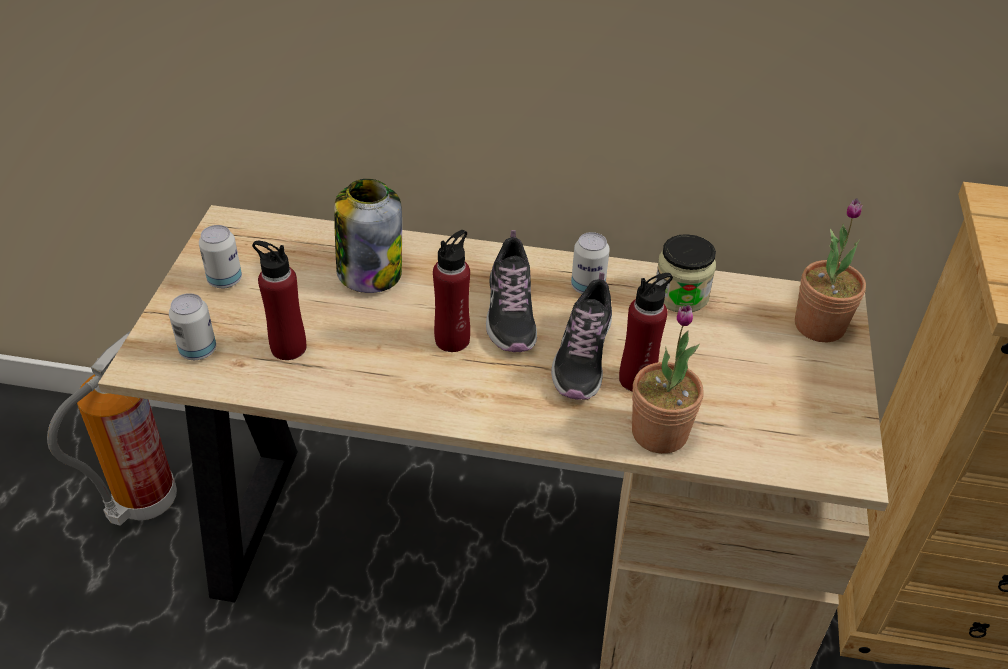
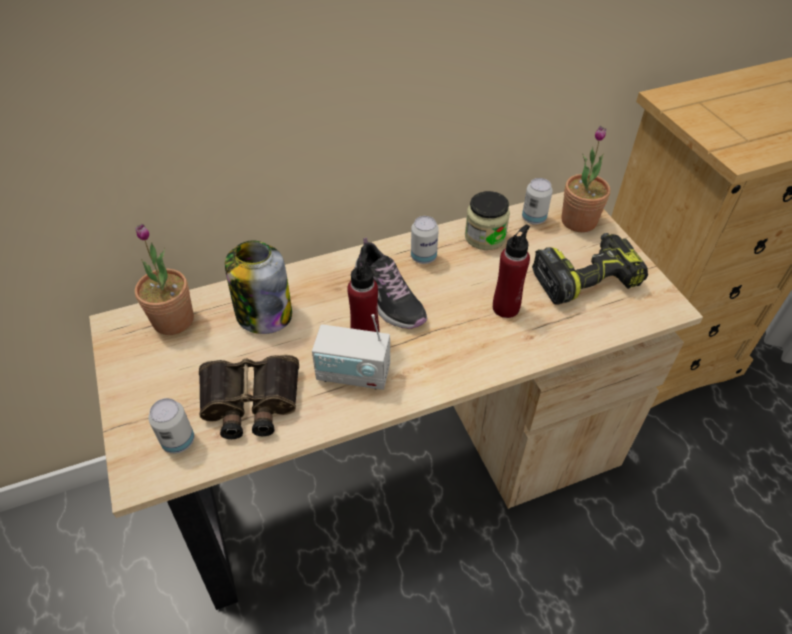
camera: 30 degrees left, 5 degrees up
(144, 503) = (113, 568): fire extinguisher -> none
(225, 280) = (153, 373): can -> can (533, 218)
(288, 347) = (249, 402): red bottle -> binoculars
(410, 369) = (353, 374): none -> radio
(582, 356) = (460, 308): shoe -> none
(659, 433) = (548, 338): potted plant -> potted plant (173, 320)
(768, 391) = (585, 277): none -> power drill

